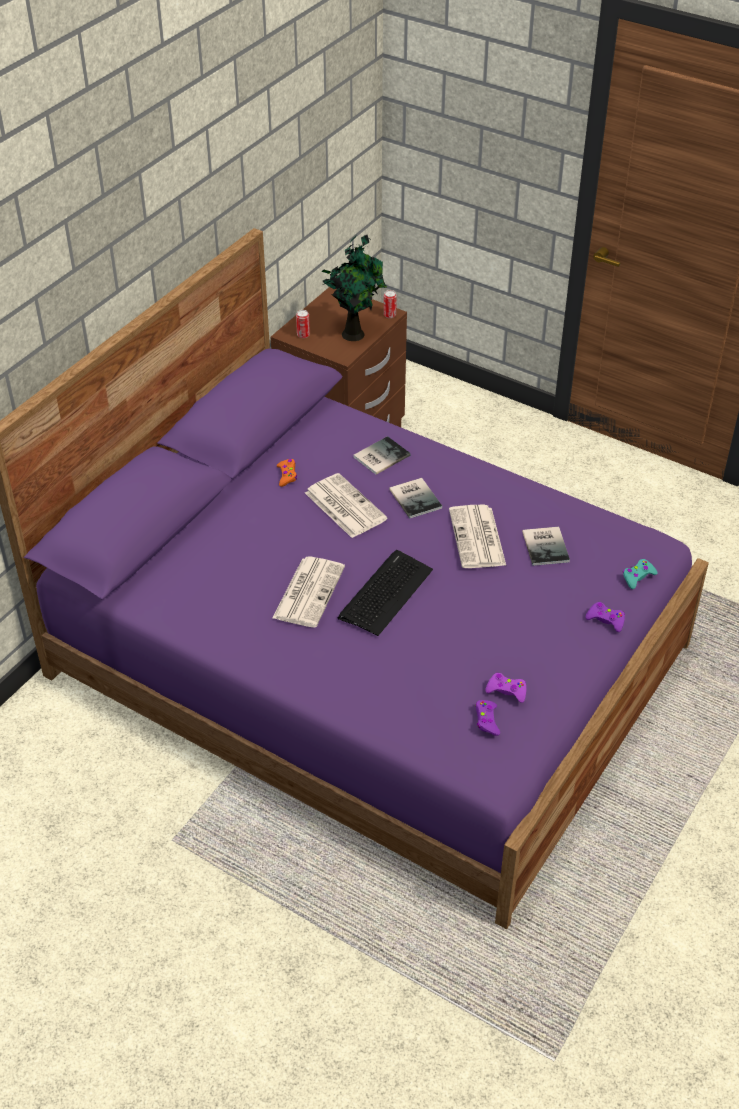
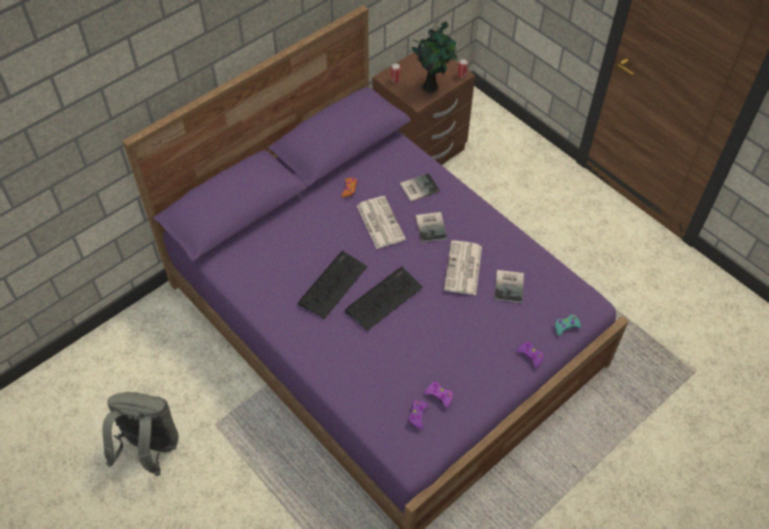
camera: 15 degrees right, 10 degrees up
(86, 896) = (150, 449): none -> grey backpack
(308, 591) = (332, 285): newspaper -> keyboard

